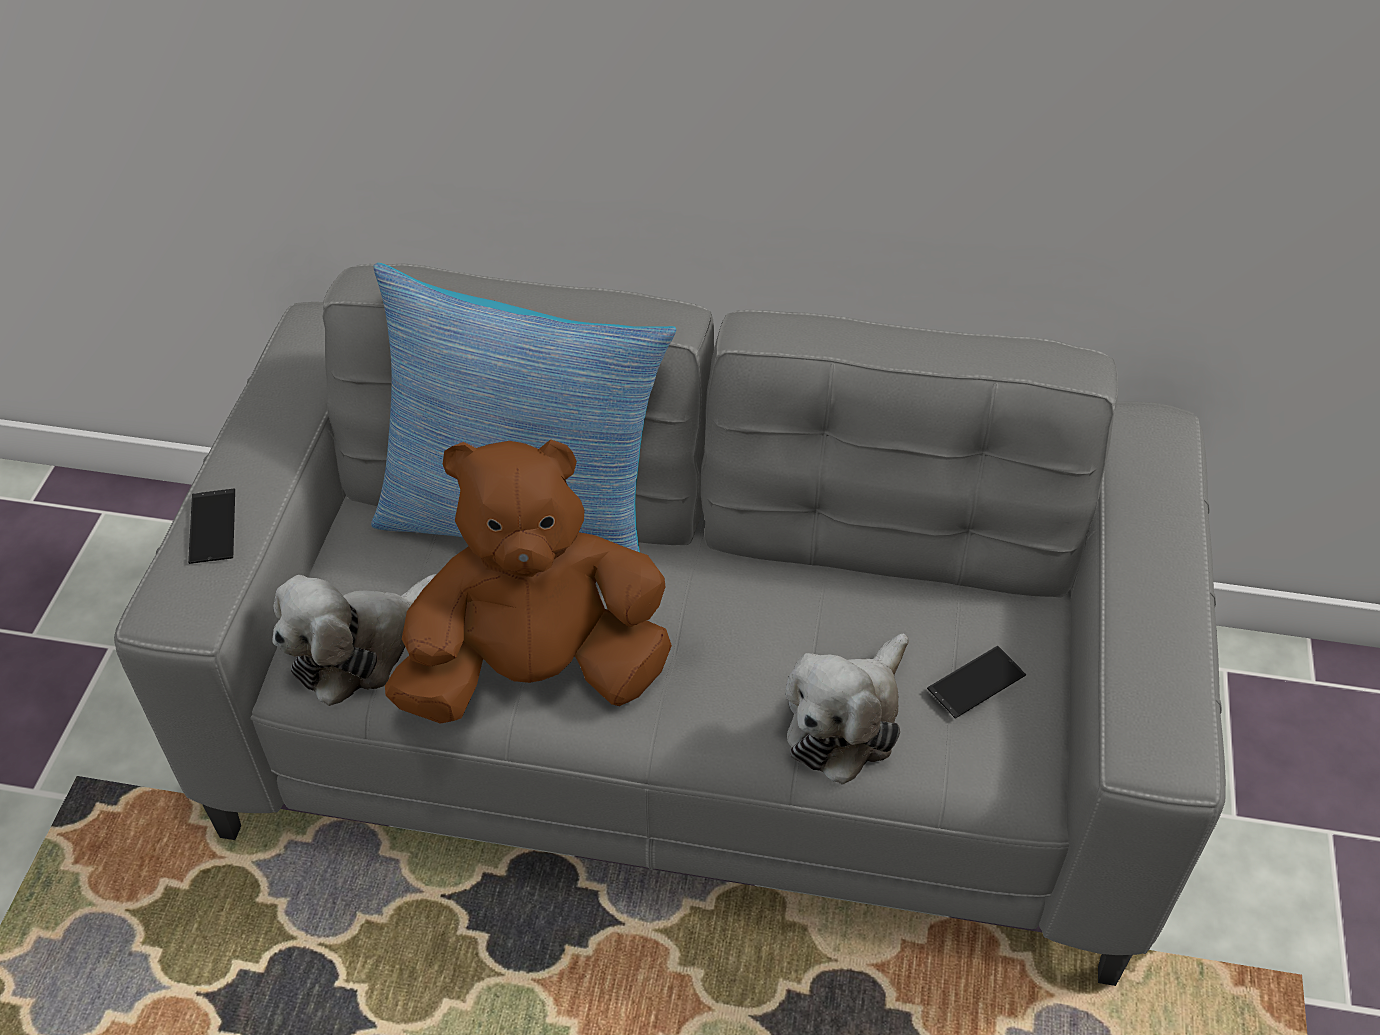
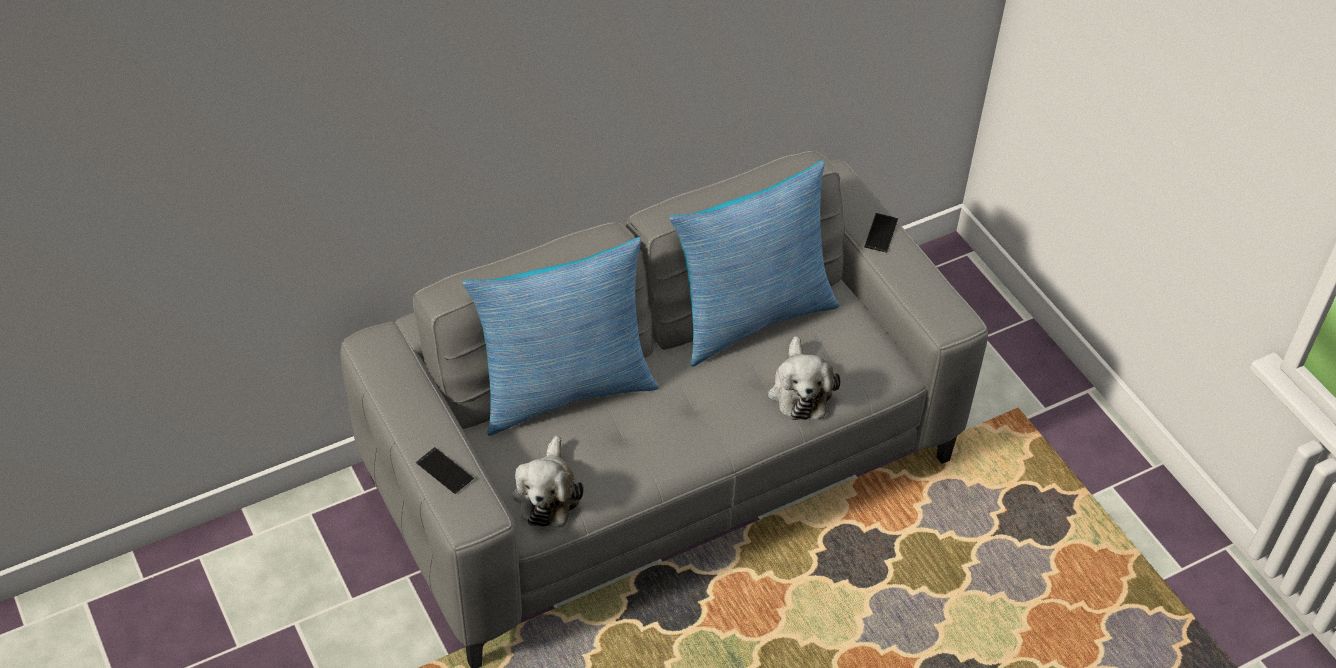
camera: 40 degrees left, 0 degrees up
(537, 671) = (643, 452): brown plush toy -> none
(876, 572) = (750, 316): none -> pillow
(976, 682) = (838, 341): phone -> phone (881, 233)

